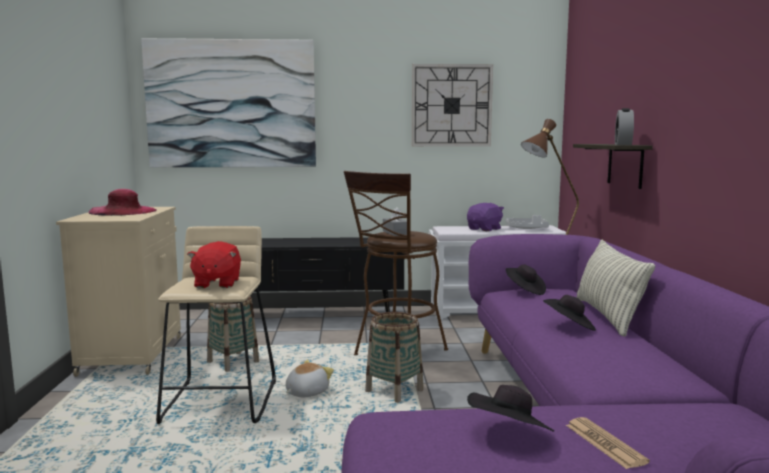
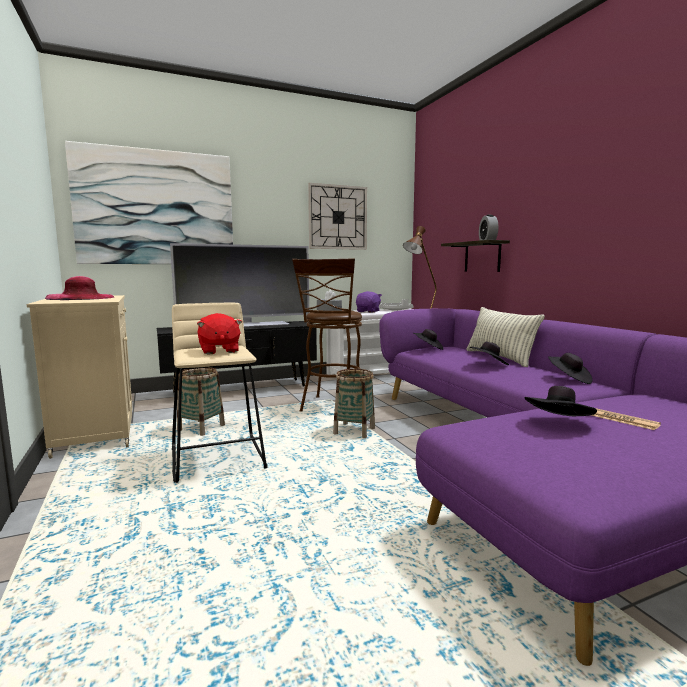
camera: 20 degrees left, 0 degrees up
(306, 392) = (286, 441): plush toy -> none
(327, 240) = (249, 325): none -> television
(653, 365) = (569, 379): none -> black hat

